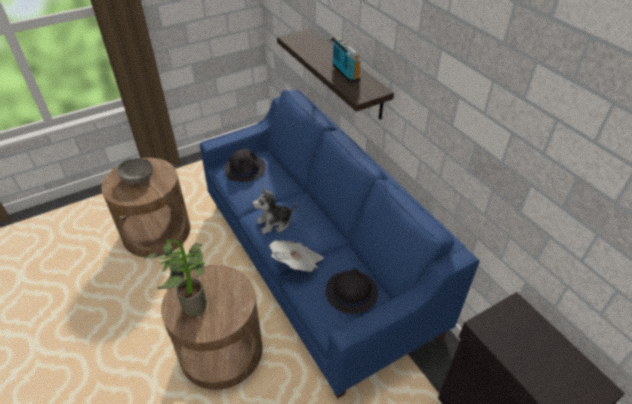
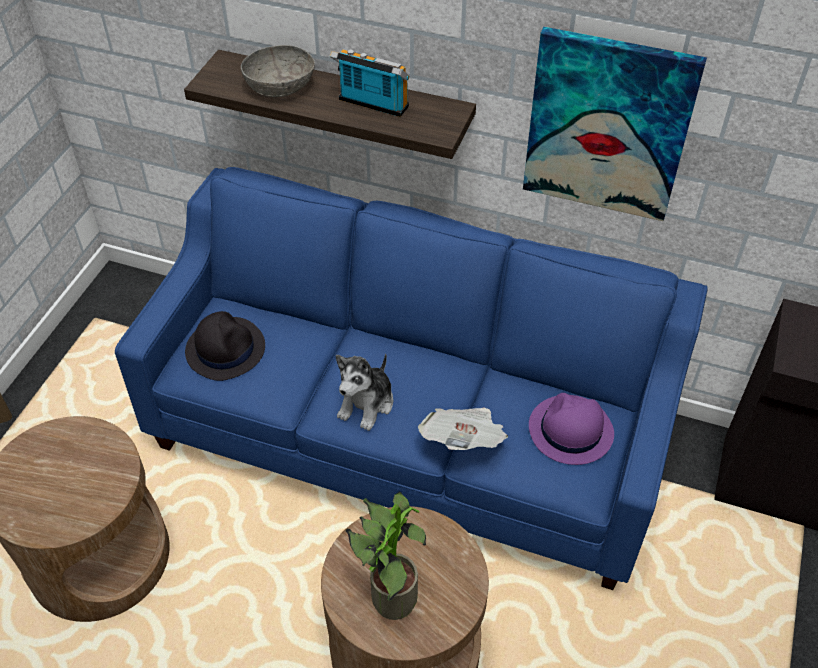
camera: 40 degrees left, 5 degrees up
(138, 178) = (53, 477): grey bowl -> grey bowl (280, 87)
(351, 292) = (570, 430): black hat -> purple hat
(447, 129) = (607, 125): none -> picture

